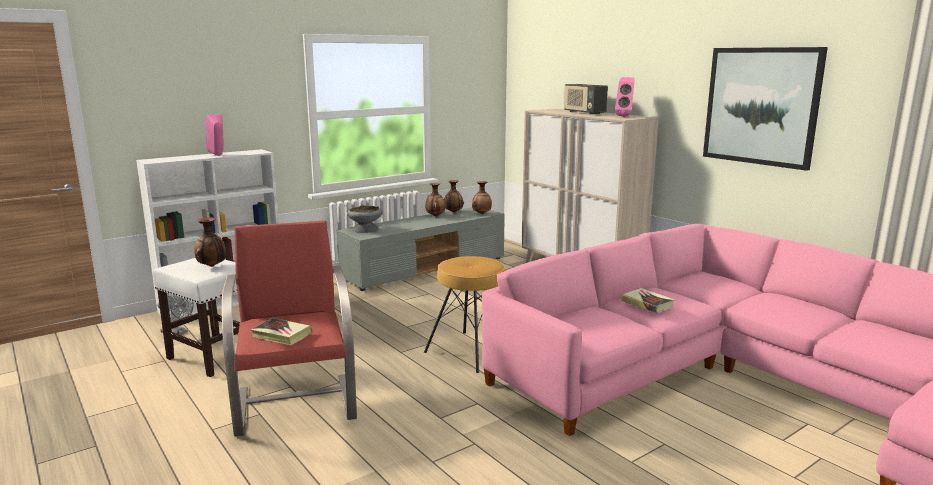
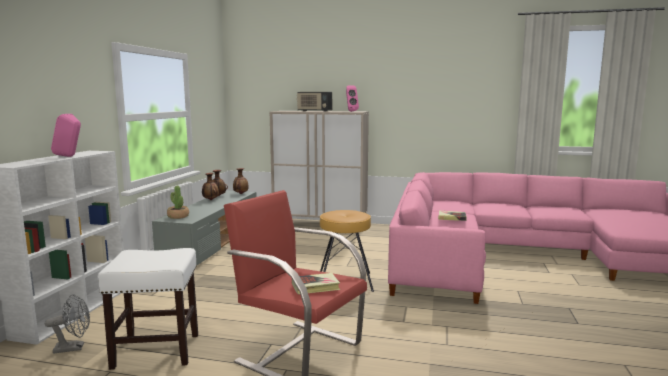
camera: 40 degrees left, 5 degrees down
(212, 266) = (159, 256): vase -> none
(365, 229) = (178, 216): grey bowl -> potted plant
(761, 106) = (438, 100): picture -> none

